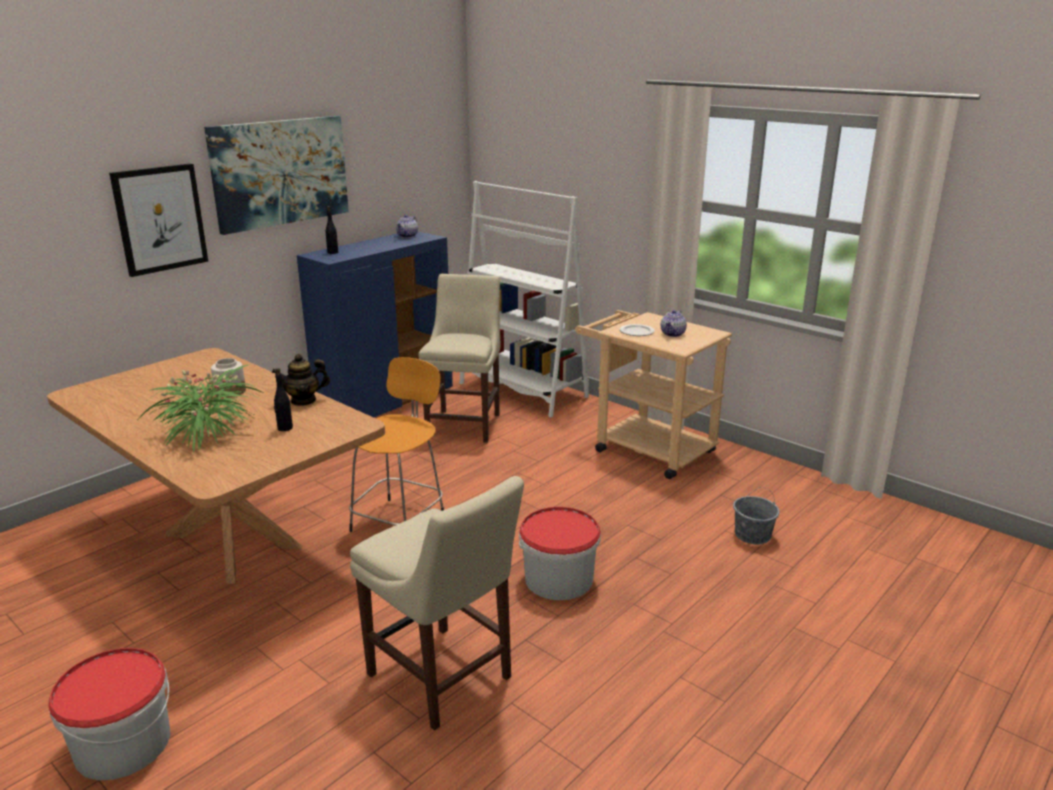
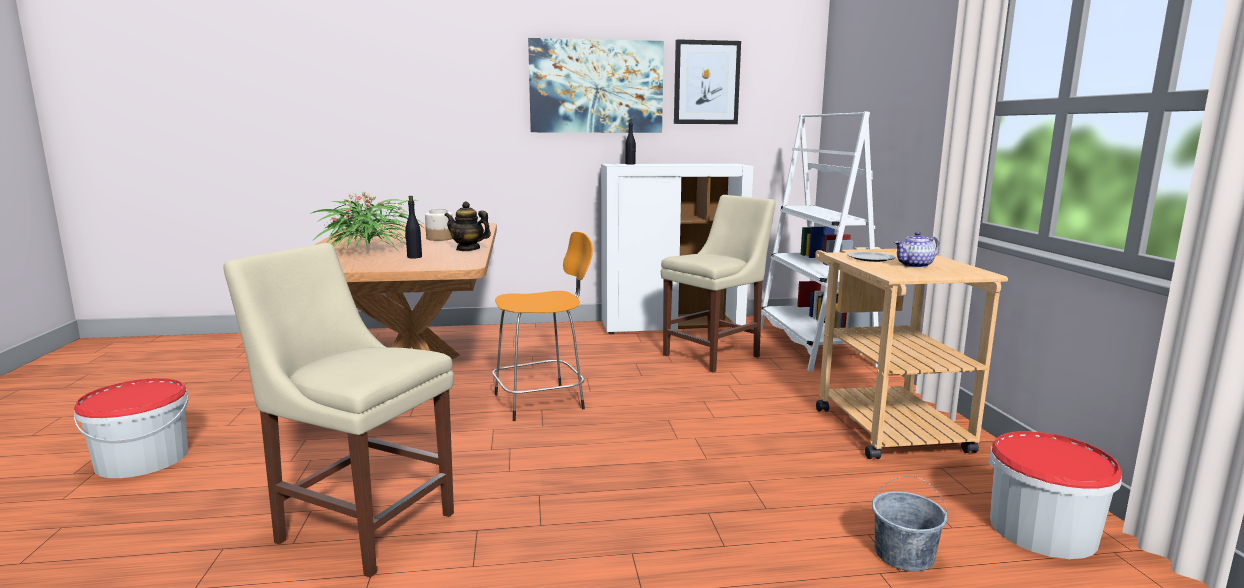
camera: 40 degrees right, 10 degrees down
(160, 219) = (479, 110): picture -> picture (706, 82)
(386, 402) = (672, 326): blue cabinet -> white cabinet
(407, 236) = (720, 164): teapot -> none
(443, 680) = (361, 525): beige chair -> beige chair turned 120 degrees clockwise
(559, 579) = (595, 496): bucket -> bucket (1042, 531)

